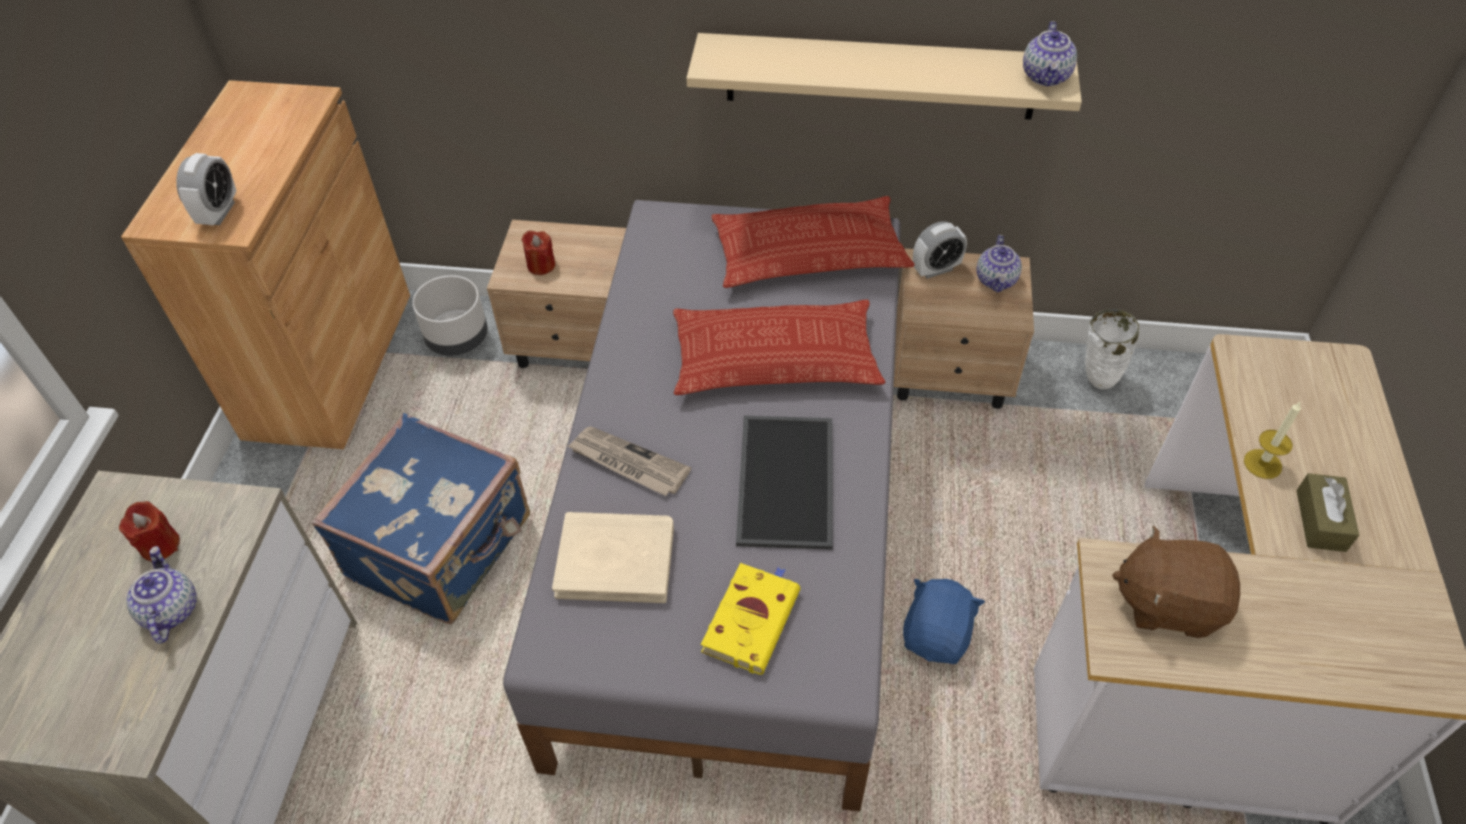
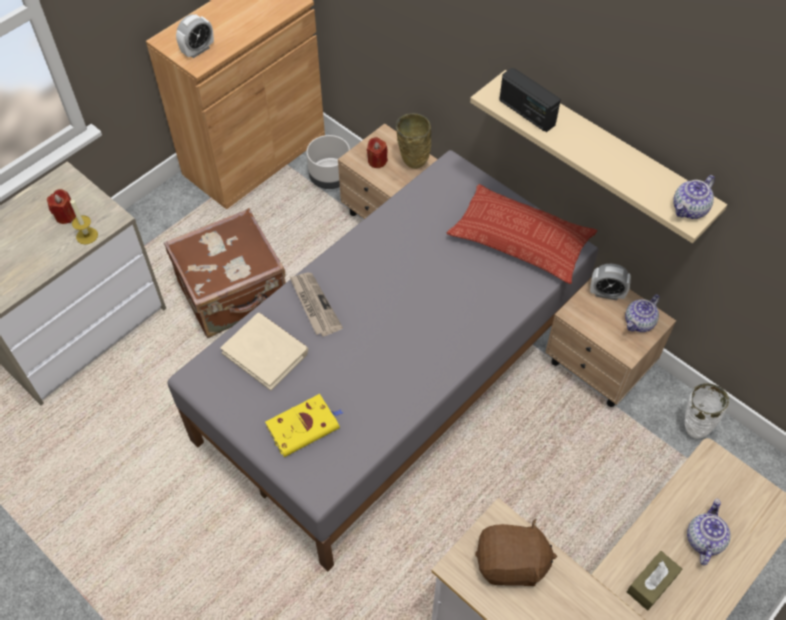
camera: 35 degrees right, 5 degrees up
(170, 610) = (48, 251): teapot -> teapot (703, 539)
(443, 548) = (234, 294): blue suitcase -> brown suitcase
(589, 247) = (412, 164): none -> beige vase
(770, 64) = (526, 112): none -> radio
(775, 358) = (443, 292): pillow -> none
(788, 482) = (386, 367): tray -> none
(937, 635) = (450, 512): blue plush toy -> none
(1167, 602) = (511, 564): brown plush toy -> brown plush toy turned 135 degrees clockwise
(1262, 464) = (651, 530): candle -> candle (87, 236)

